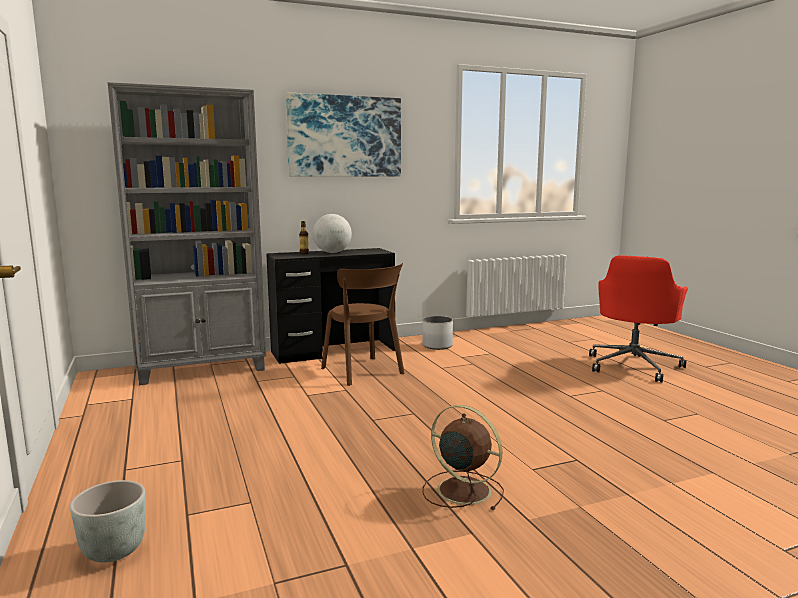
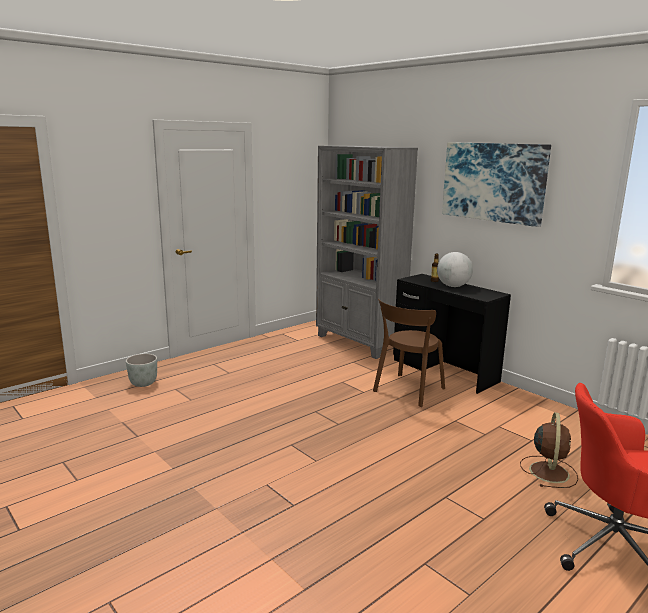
camera: 70 degrees right, 5 degrees up
(437, 345) = (518, 410): white planter -> none
(461, 490) = (224, 458): brown fan -> brown fan (548, 471)

